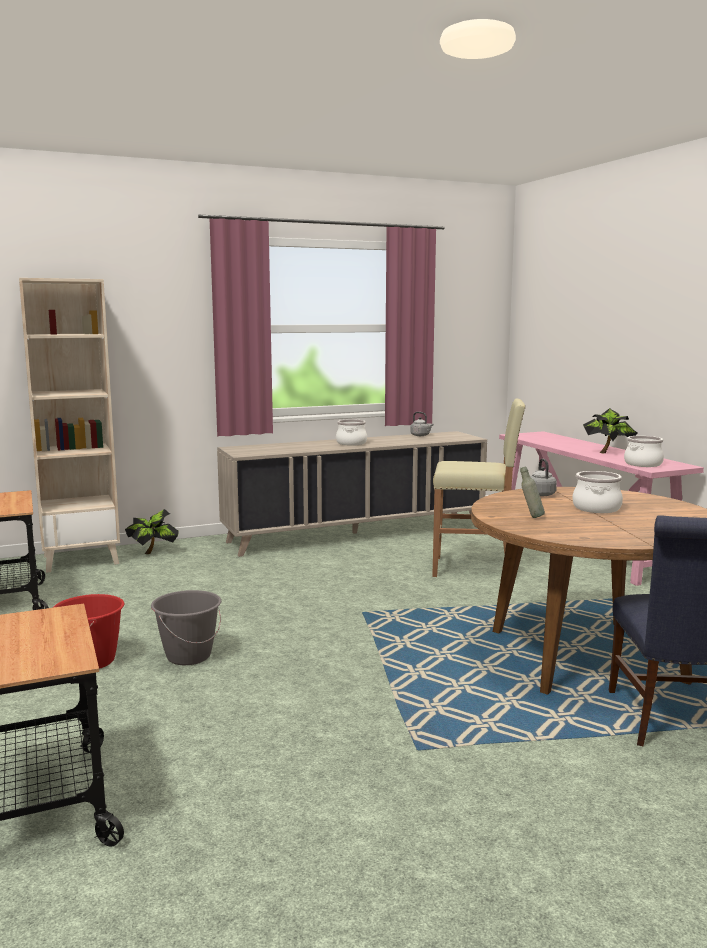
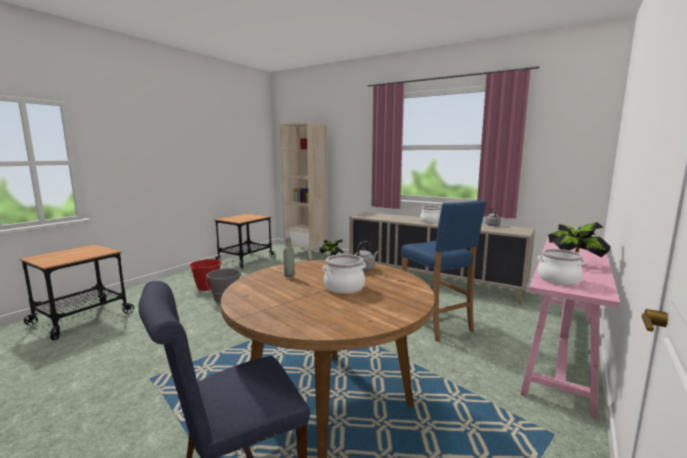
camera: 55 degrees right, 0 degrees up
(474, 569) = (436, 324): beige stool -> blue stool

